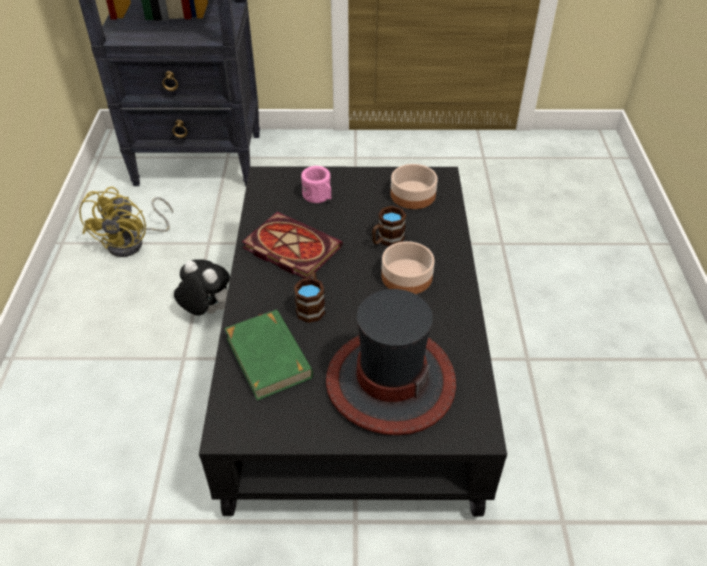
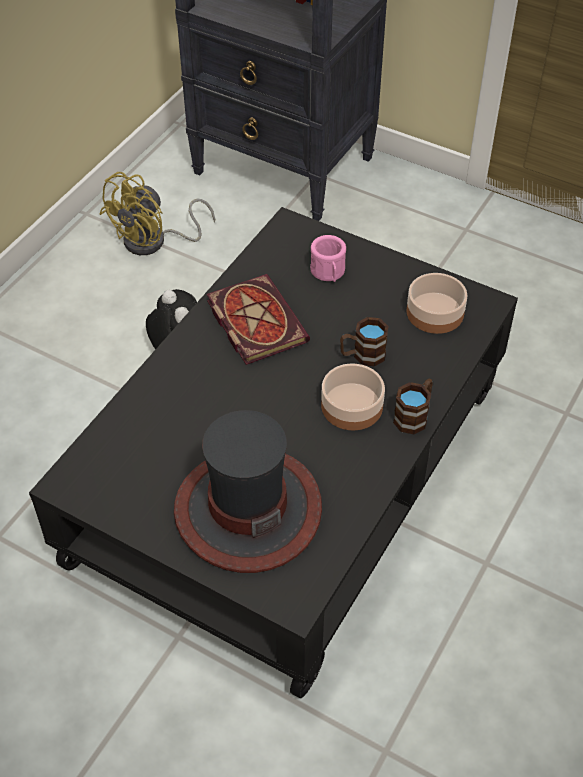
camera: 30 degrees right, 5 degrees up
(269, 357) = (152, 429): green book -> none
(311, 306) = (229, 395): brown mug -> brown mug (414, 415)

